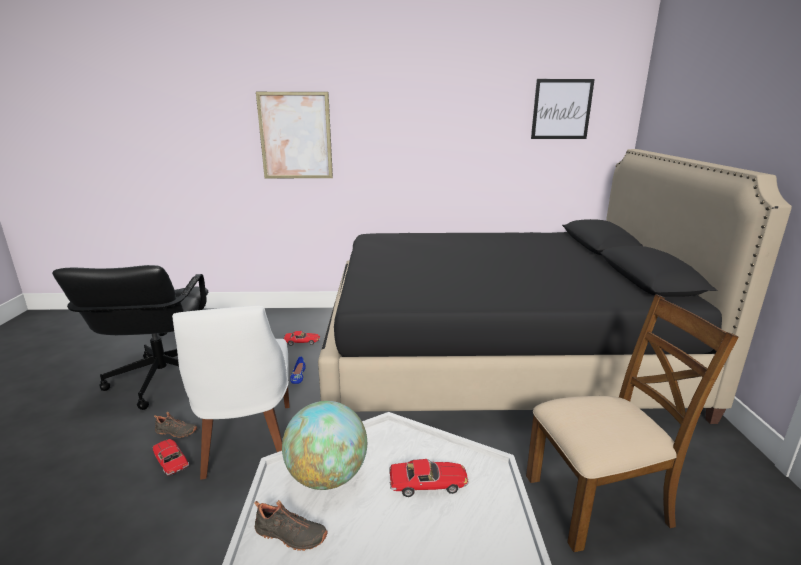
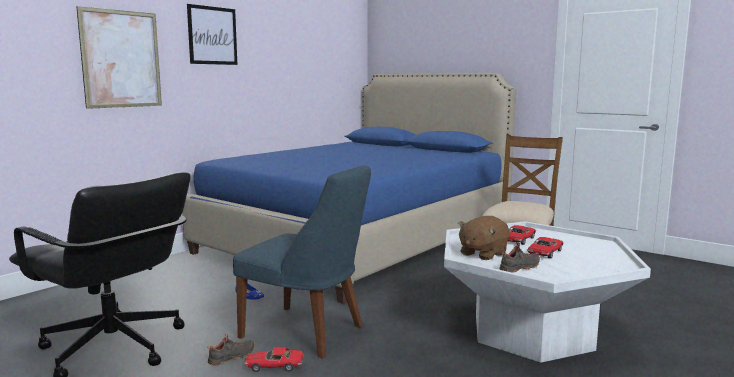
camera: 50 degrees left, 10 degrees down
(247, 443) = (307, 333): white chair -> blue chair
(302, 342) = (196, 281): toy car -> toy car (546, 253)
(327, 477) = (482, 254): globe -> brown plush toy
(496, 355) = (359, 240): black bed -> blue bed
(561, 109) = (327, 44): picture -> picture (212, 35)

